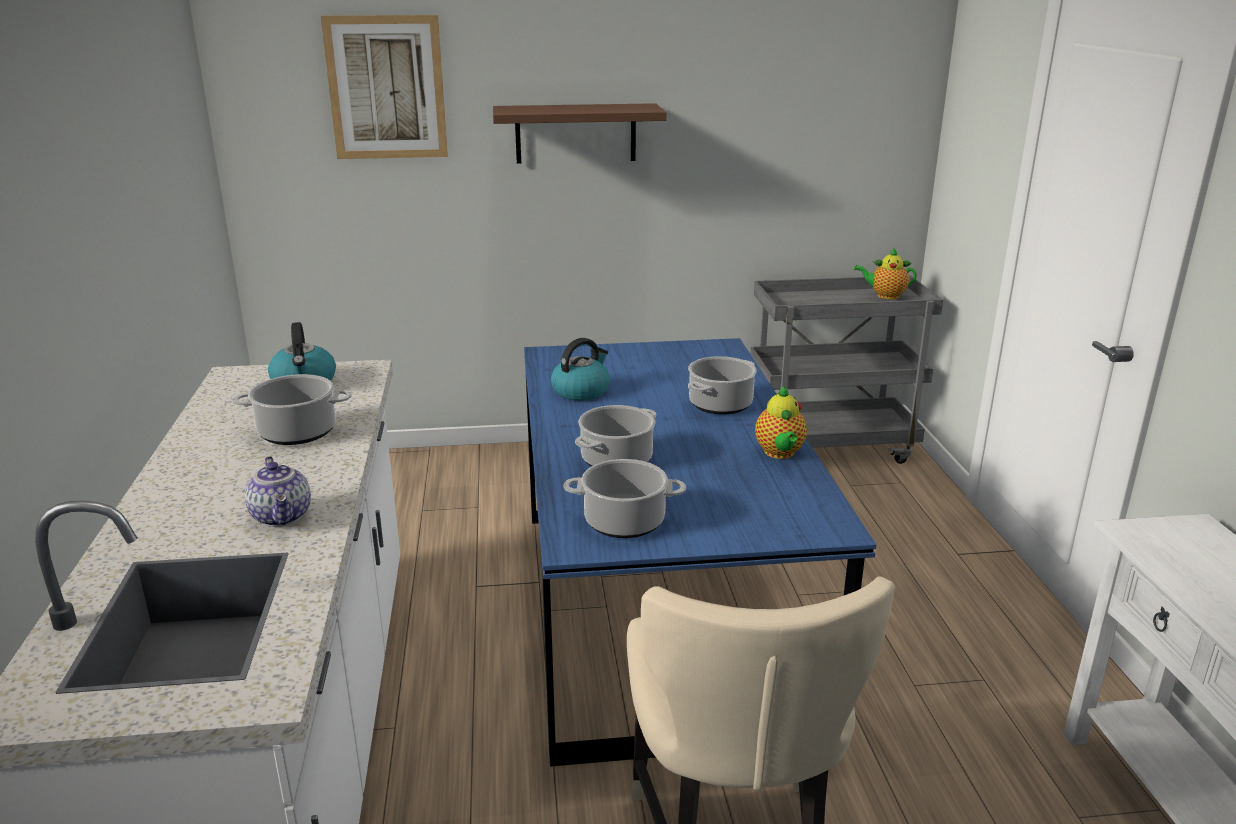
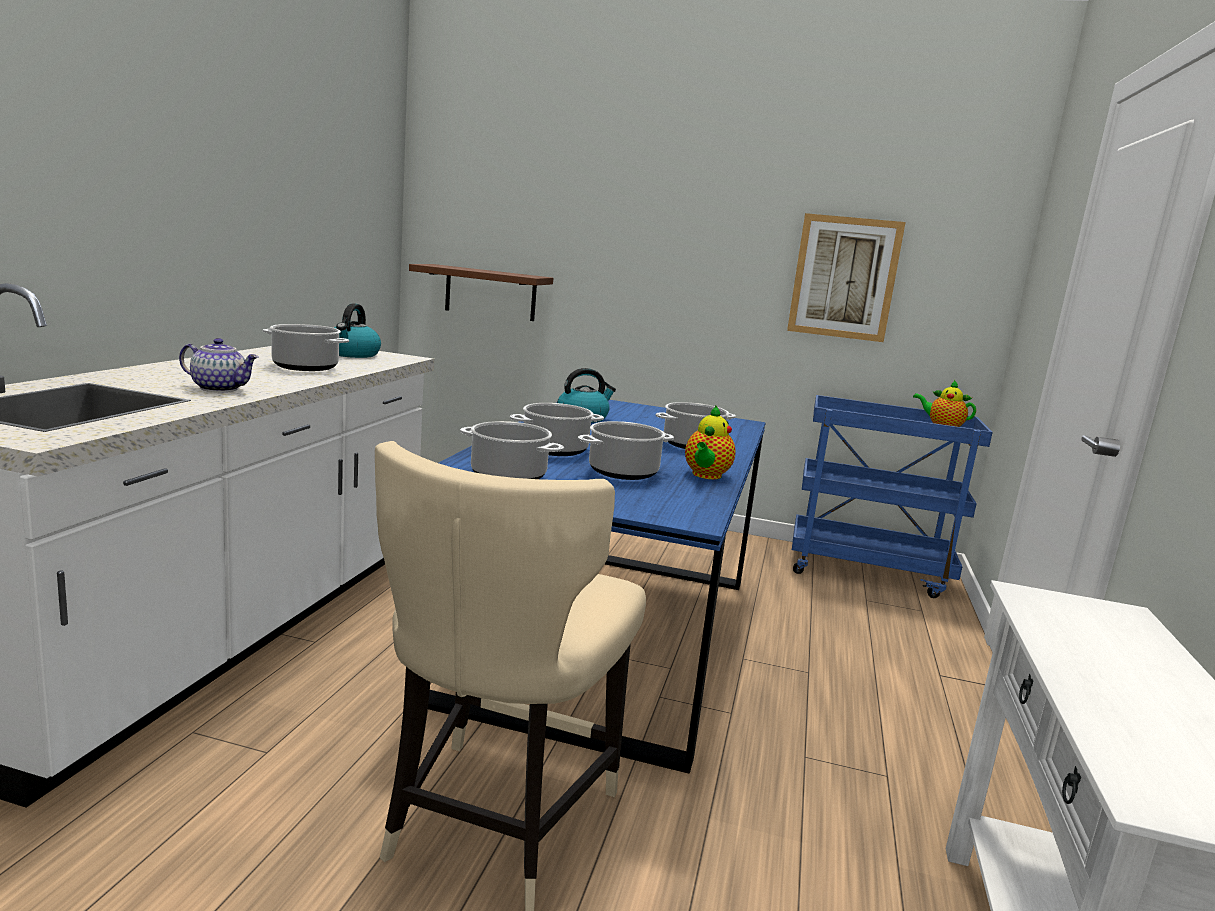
camera: 20 degrees right, 10 degrees down
(283, 516) = (220, 389): teapot -> teapot turned 75 degrees counterclockwise
(386, 88) = (530, 186): picture -> picture (844, 278)
(575, 133) = (673, 240): brown shelf -> brown shelf (490, 293)
(710, 475) = (623, 472): none -> cooking pot
(830, 448) = (868, 571): grey cart -> blue cart

